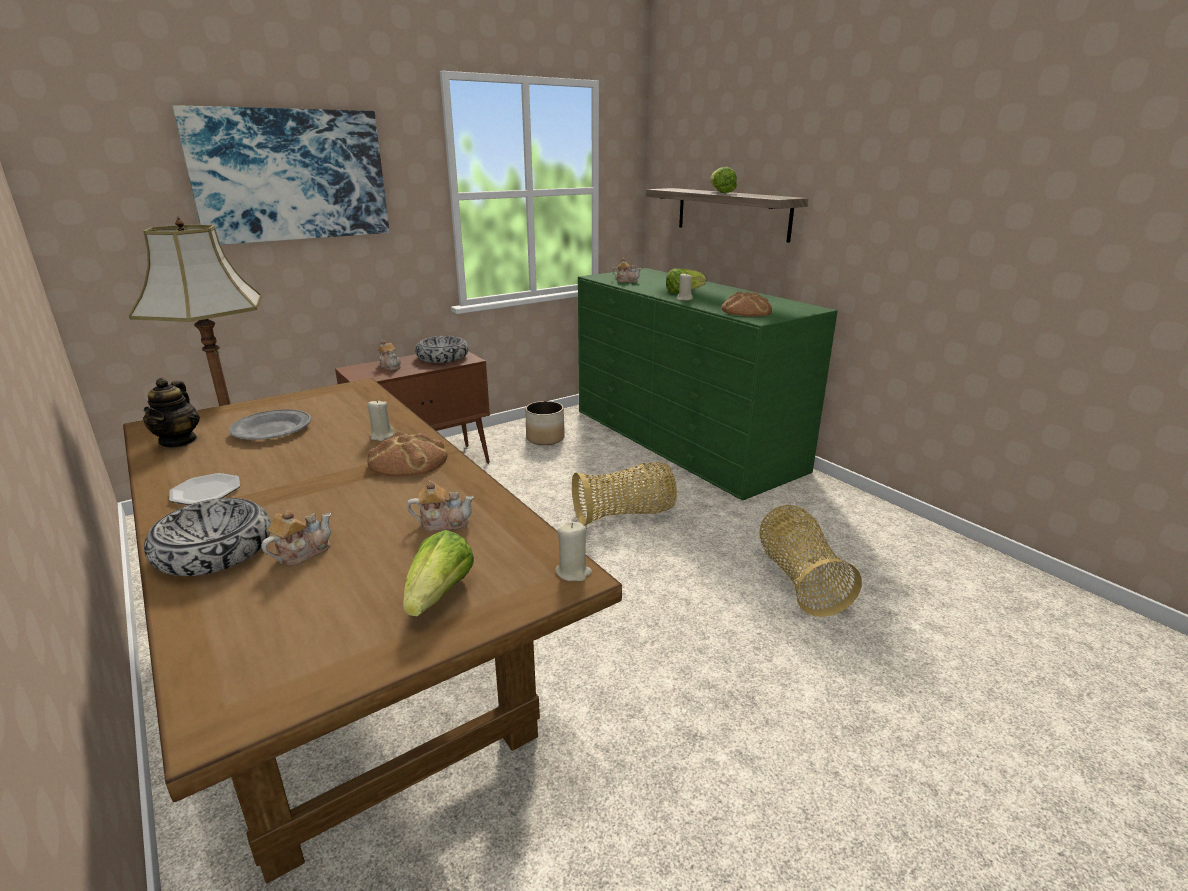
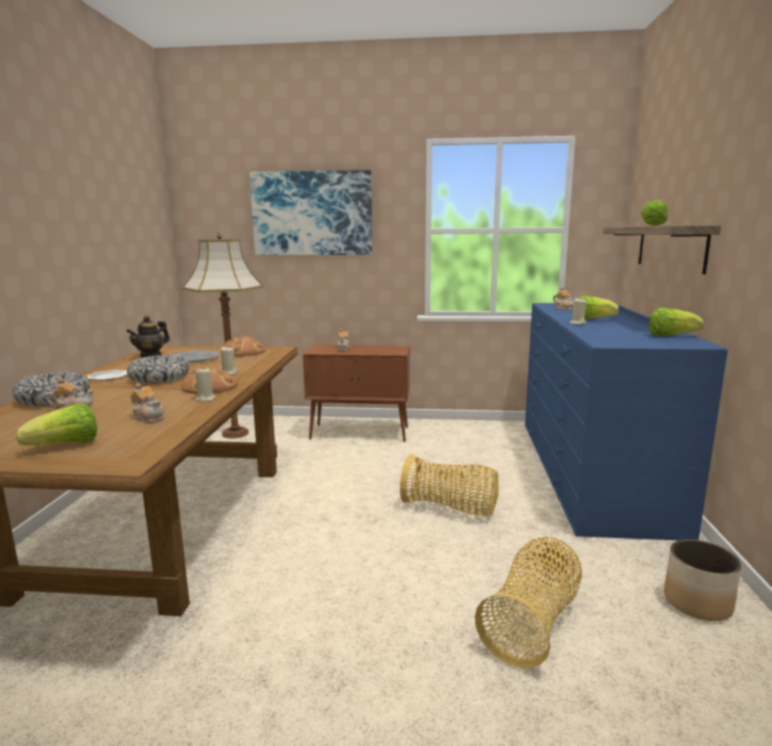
camera: 40 degrees right, 10 degrees down
(442, 357) = (384, 349): bowl -> bowl (159, 378)
(545, 438) = (469, 437): planter -> planter (697, 603)
(573, 572) = (136, 461): beige candle -> beige candle (206, 399)
(683, 439) = (591, 470): green dresser -> blue dresser
(746, 311) = (612, 337): bread -> bread (244, 352)
(778, 303) = (670, 336): none -> lettuce

